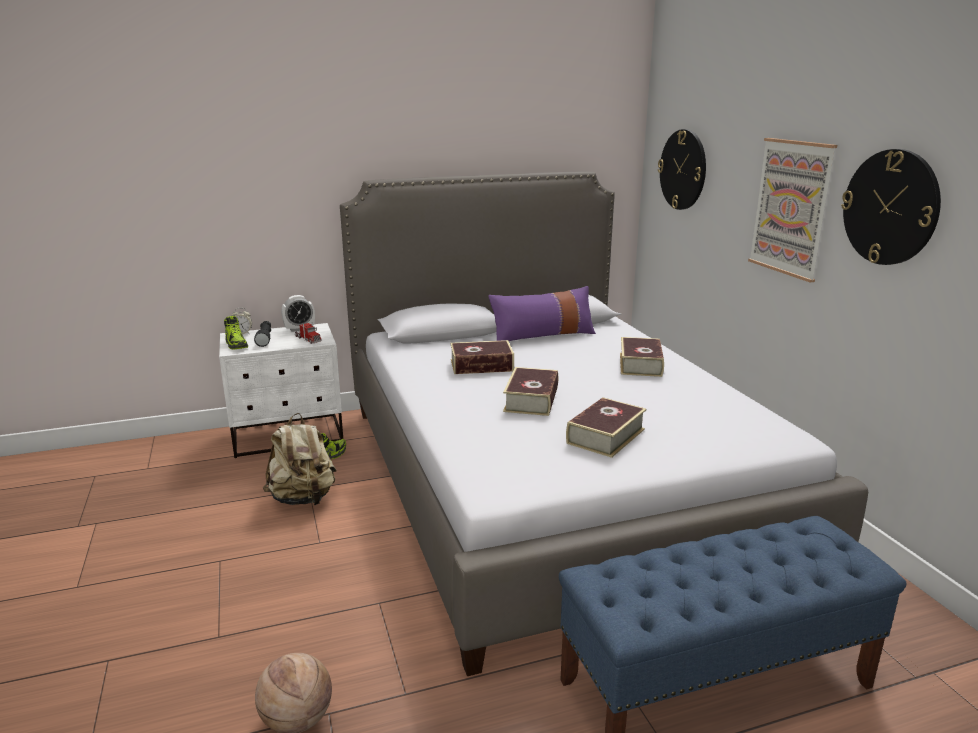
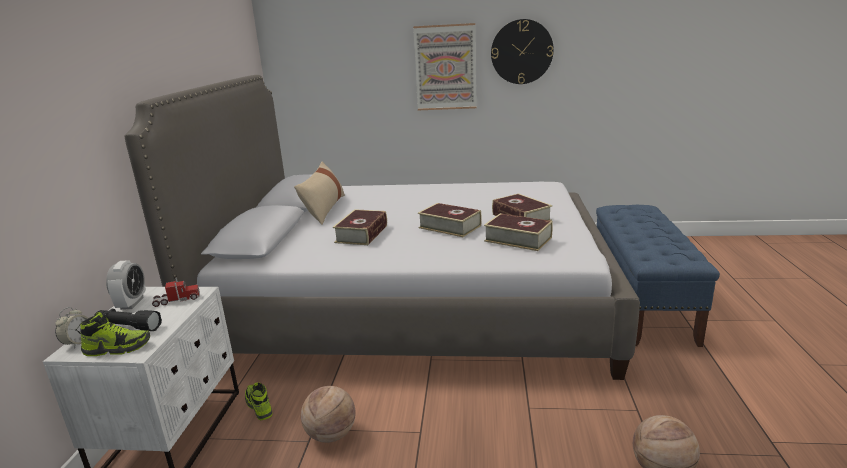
camera: 65 degrees left, 0 degrees up
(303, 499) = (331, 435): beige backpack -> basketball
(542, 335) = (324, 209): purple pillow -> beige pillow
(640, 364) = (417, 193): book -> book (518, 239)
(683, 169) = (322, 62): wall clock -> none

